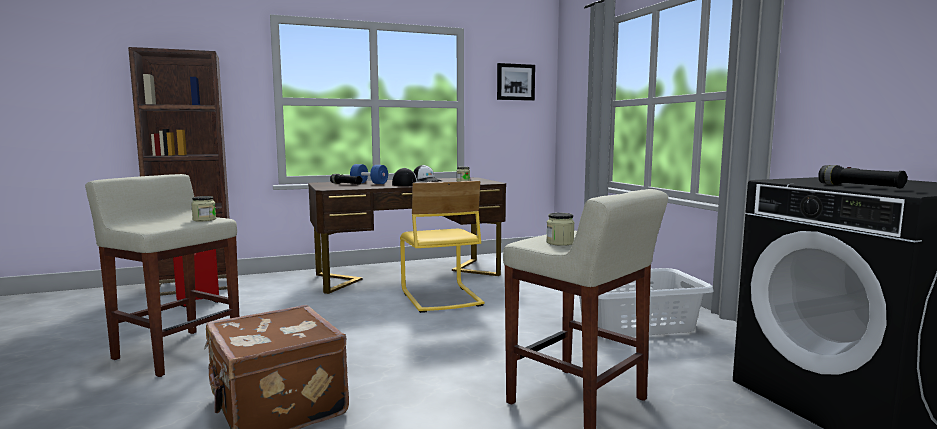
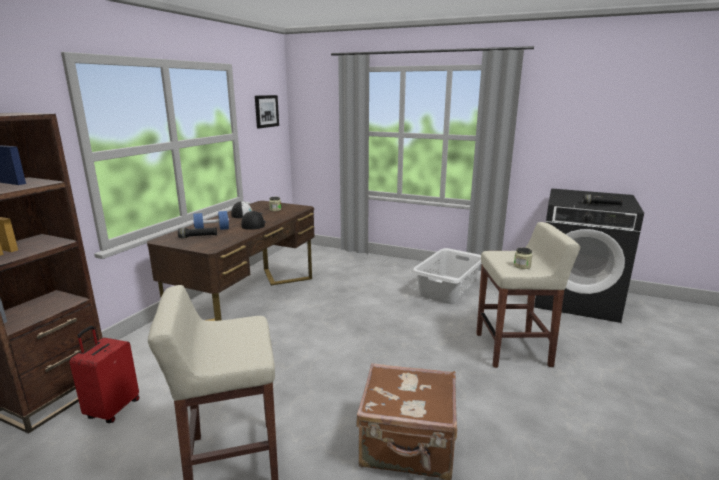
camera: 45 degrees left, 10 degrees up
(204, 219) = (250, 326): jar -> none
(440, 298) = (315, 313): yellow chair -> none

